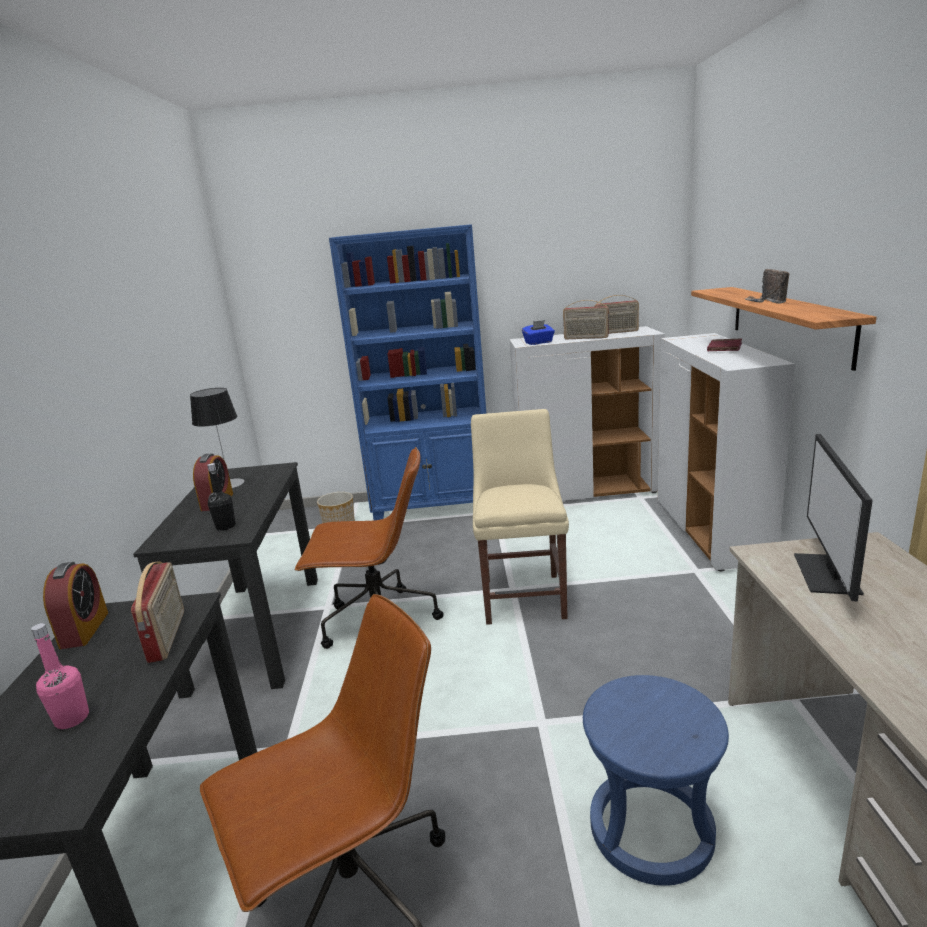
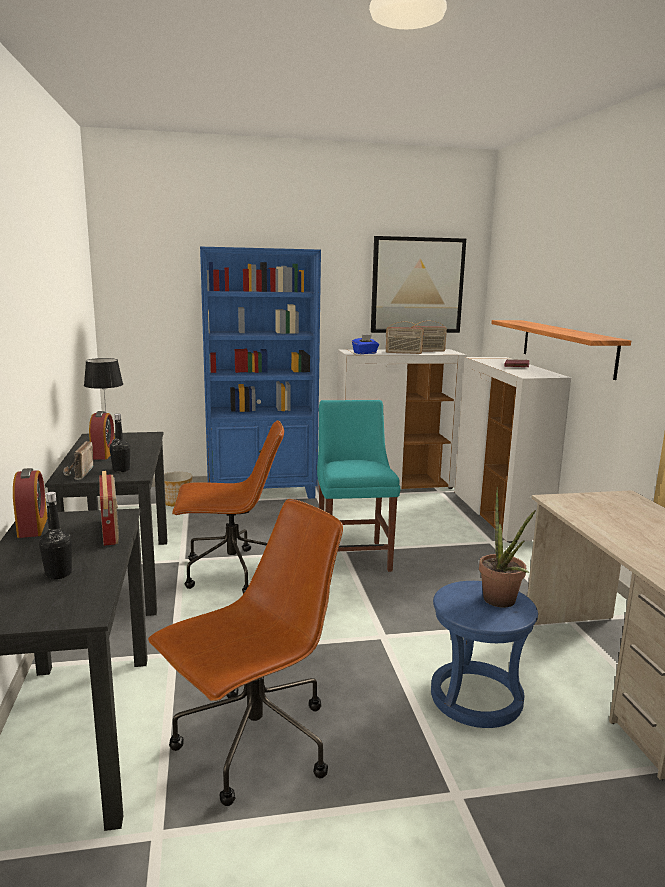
camera: 10 degrees left, 5 degrees down
(72, 719) = (58, 574): pink bottle -> black bottle
(523, 595) = (353, 555): beige chair -> turquoise chair
(600, 252) = (417, 285): none -> picture
(677, 719) = (502, 603): none -> potted plant
(766, 301) = (552, 329): radio -> radio (77, 474)
(828, 574) = (602, 510): monitor -> none

